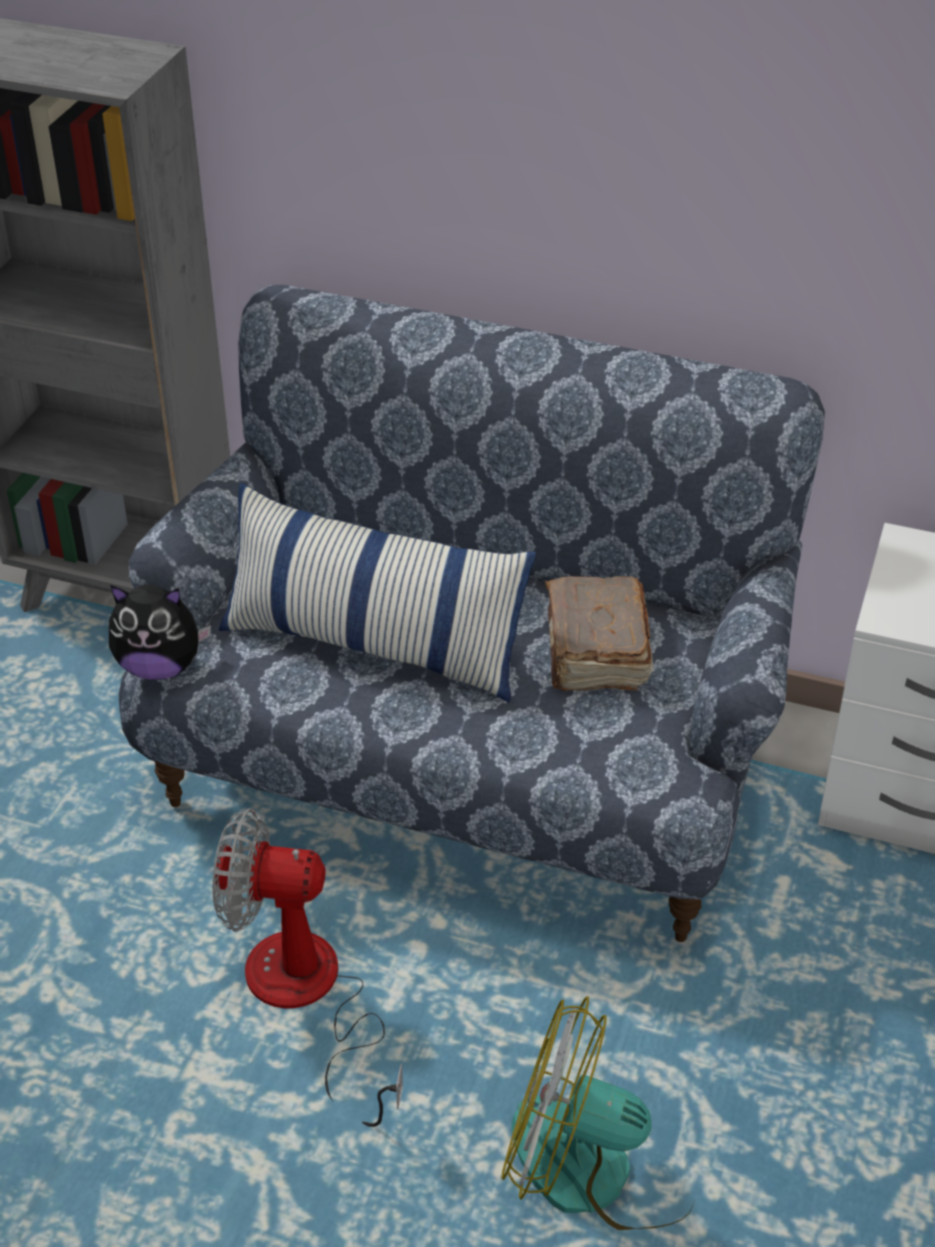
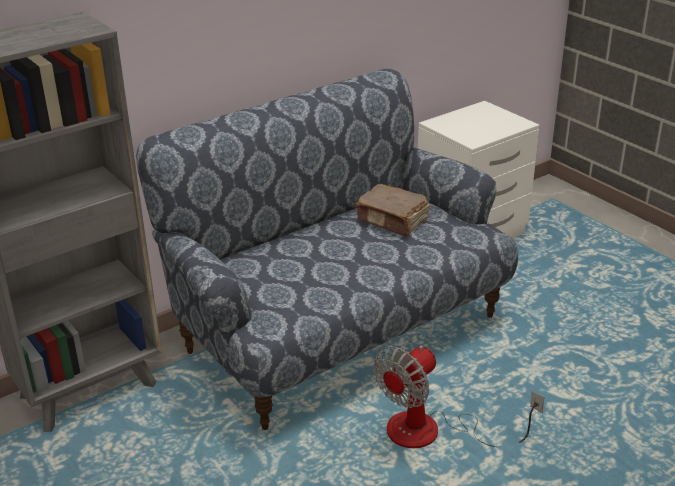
camera: 55 degrees left, 10 degrees down
(160, 667) = (263, 335): plush toy -> none
(373, 643) = (323, 269): pillow -> none
(600, 1166) = (588, 386): fan -> none

